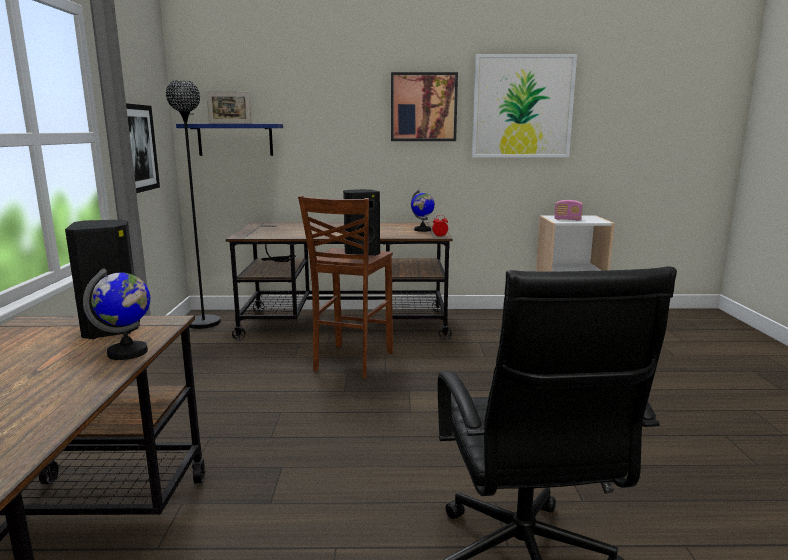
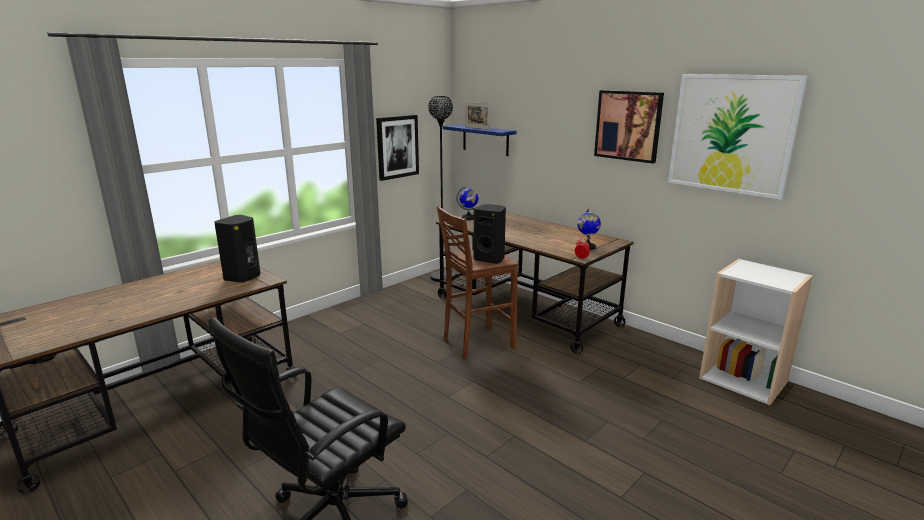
camera: 45 degrees right, 5 degrees up
(128, 352) = (219, 294): globe -> globe (468, 218)
(567, 219) = (749, 272): radio -> none

